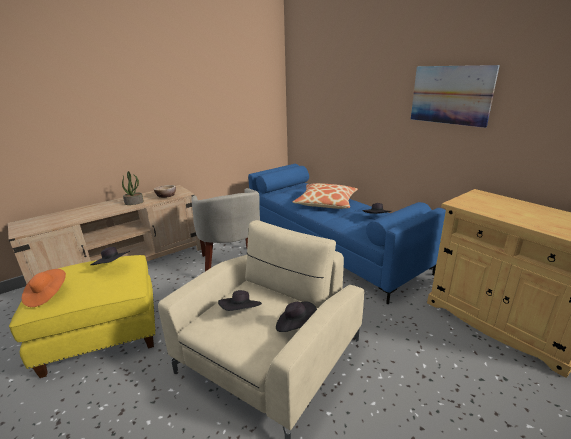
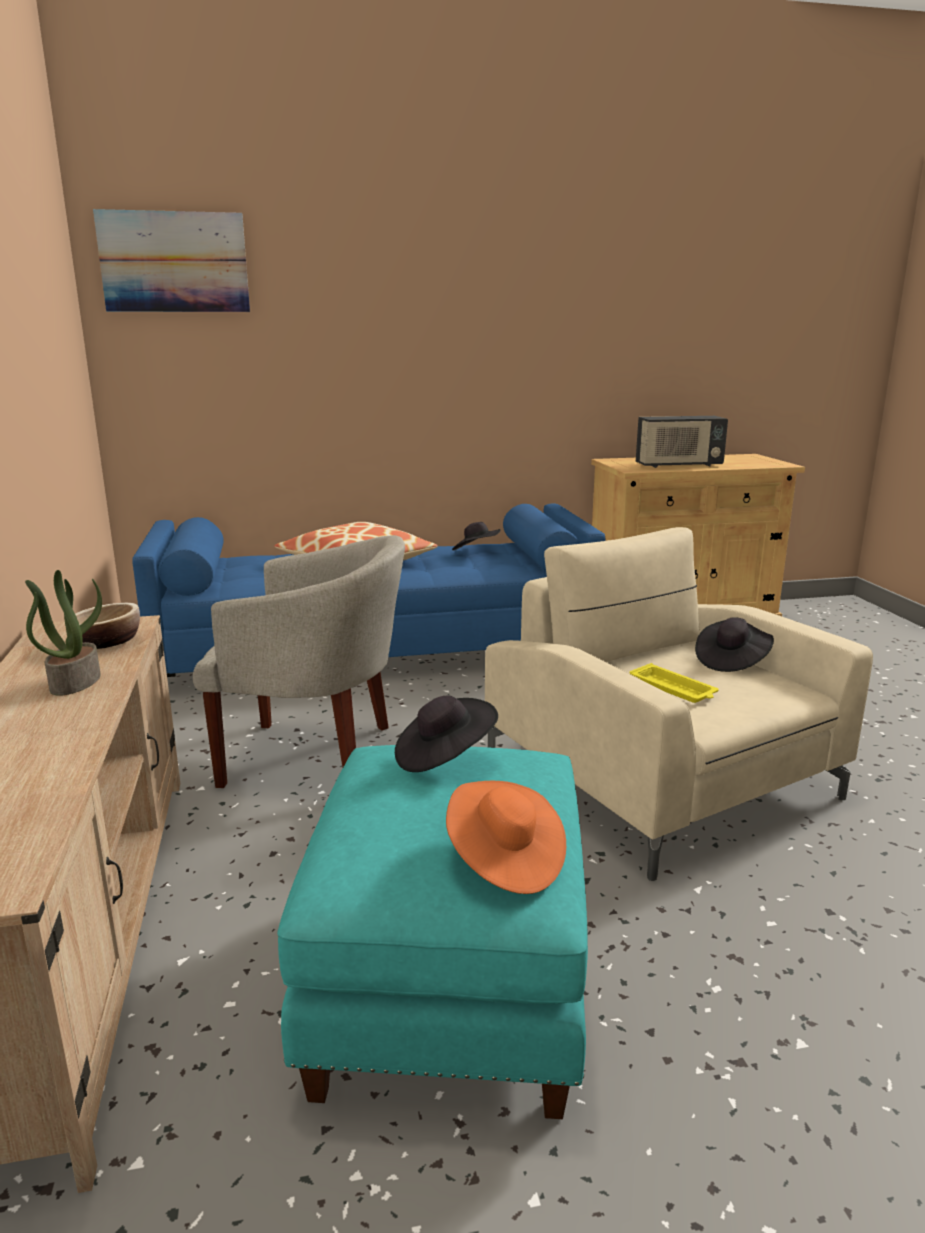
camera: 65 degrees left, 5 degrees down
(103, 335) = (445, 985): yellow ottoman -> turquoise ottoman
(241, 312) = (674, 689): black hat -> yellow tray
(450, 95) = (534, 324): picture -> picture (174, 262)
(503, 212) = (678, 465): none -> radio

